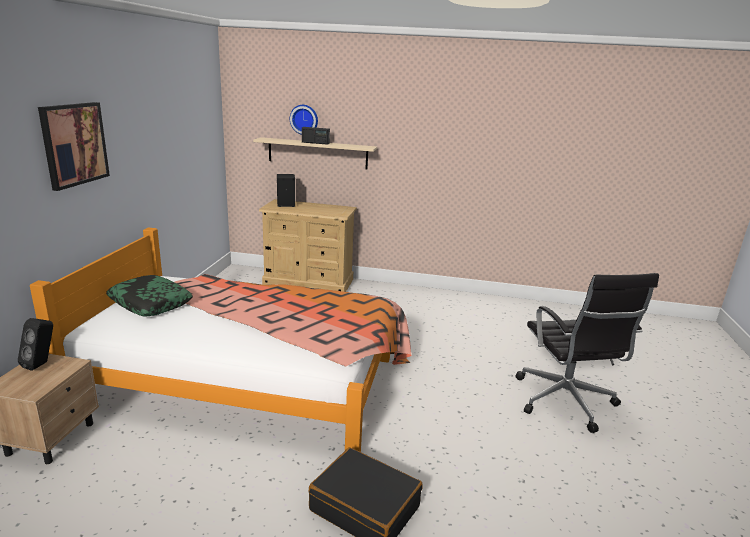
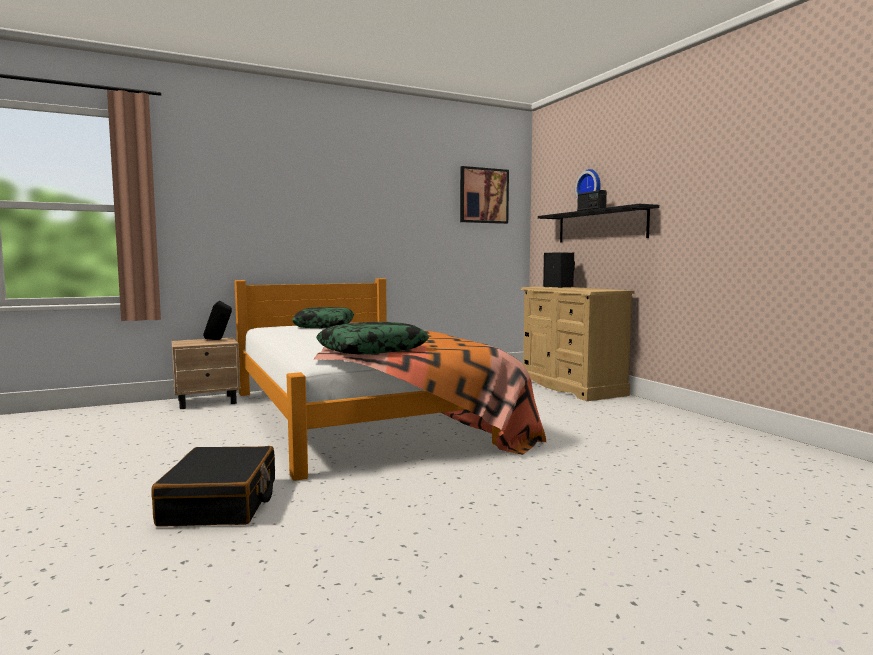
camera: 55 degrees right, 15 degrees down
(74, 144) = (308, 188): picture -> picture (483, 195)
(317, 153) = (600, 225): beige shelf -> black shelf
(338, 334) = (373, 349): none -> pillow
(565, 402) = (662, 569): black office chair -> none

